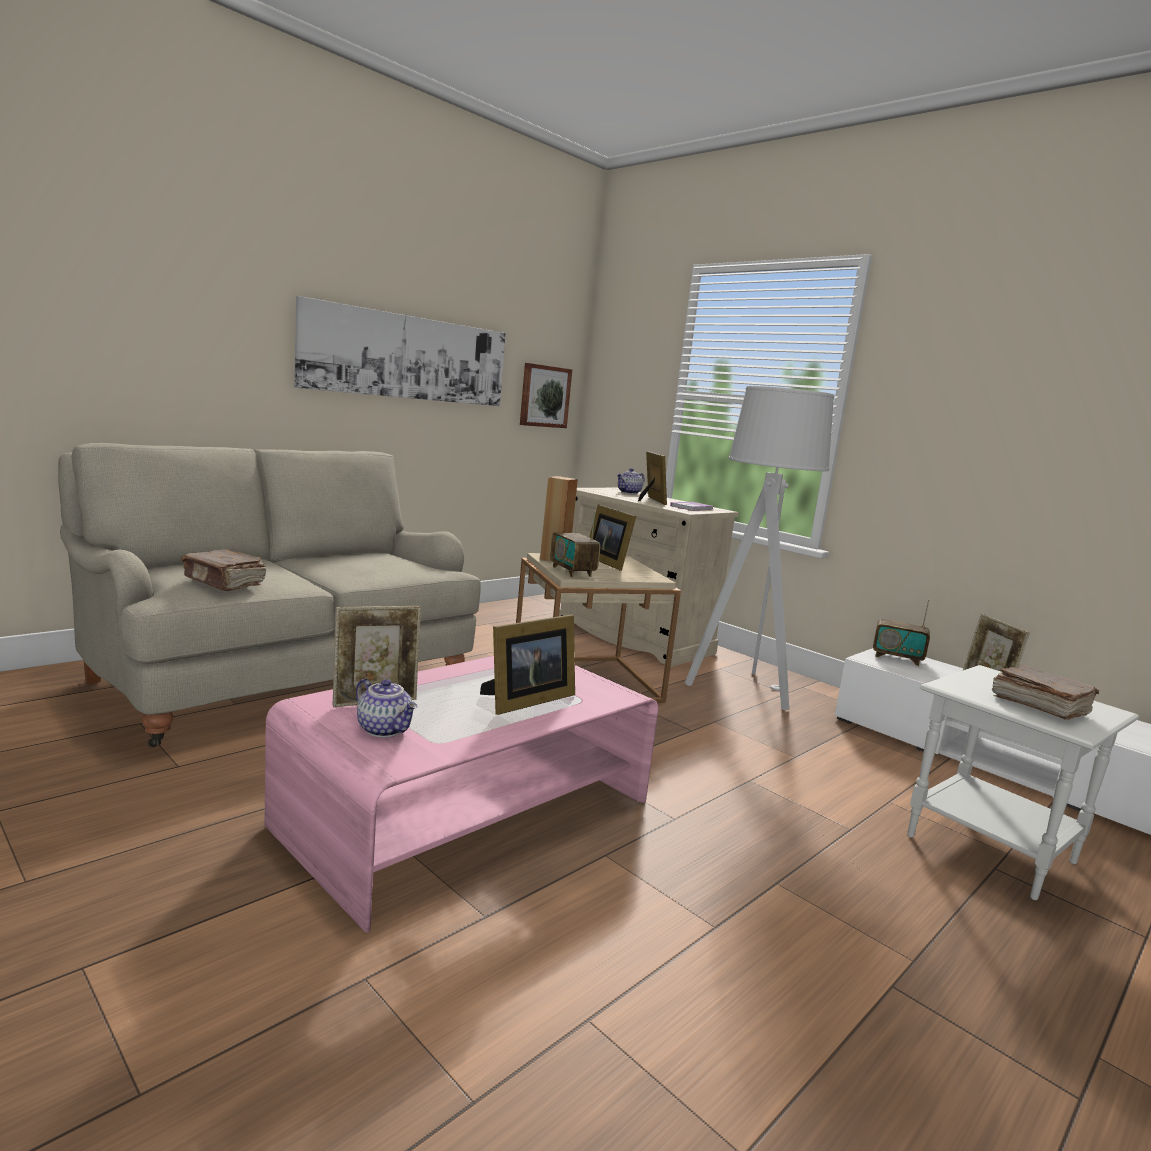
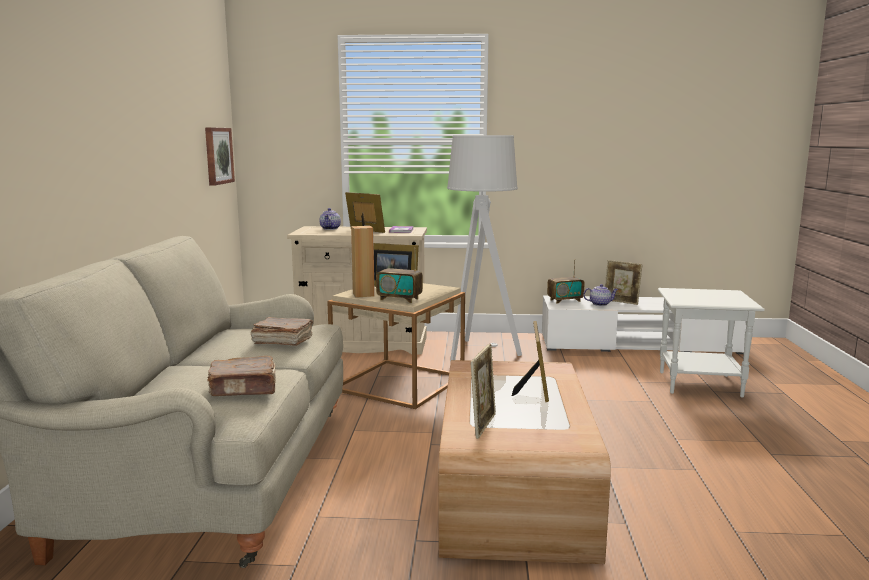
camera: 40 degrees left, 0 degrees up
(385, 729) = (532, 435): teapot -> teapot (600, 304)
(408, 357) = (144, 137): picture -> none
(469, 813) = (513, 484): pink coffee table -> brown coffee table
(1038, 706) = (718, 299): brown book -> brown book (282, 341)

